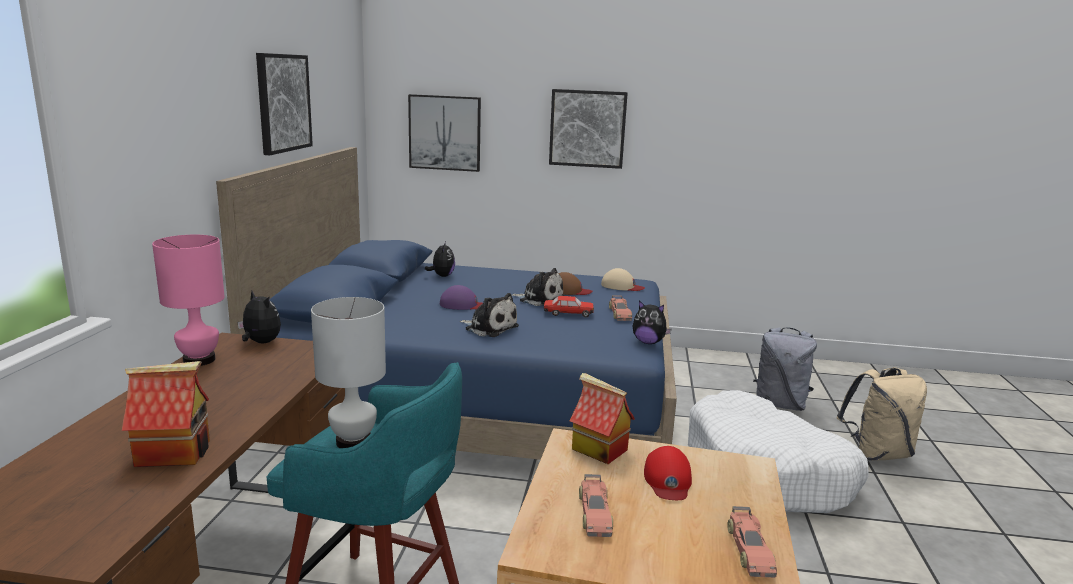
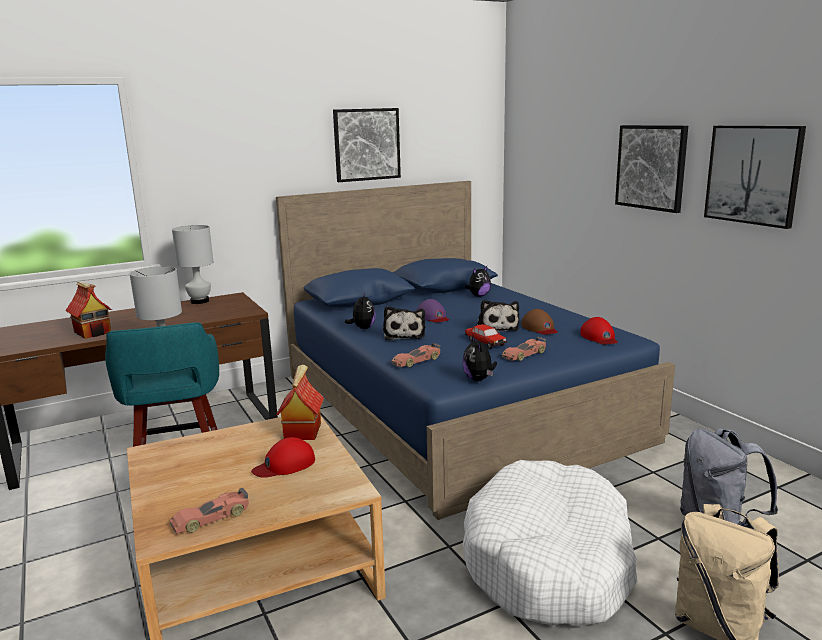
camera: 55 degrees right, 0 degrees up
(200, 360) = (200, 301): pink table lamp -> white table lamp
(260, 343) = (239, 301): plush toy -> plush toy (362, 328)
(445, 133) = (547, 170): picture -> picture (753, 174)
(595, 513) = (209, 455): toy car -> toy car (417, 361)
(621, 286) = (599, 337): beige cap -> red cap

